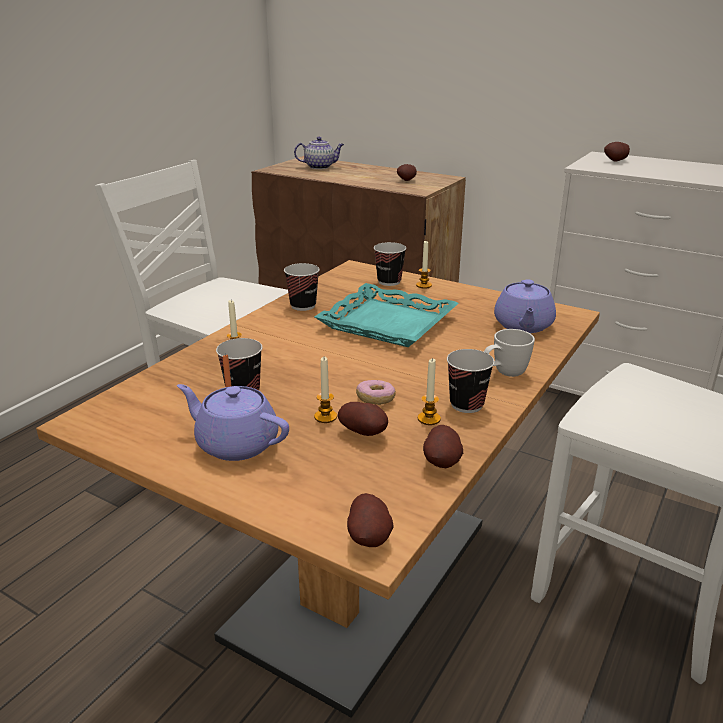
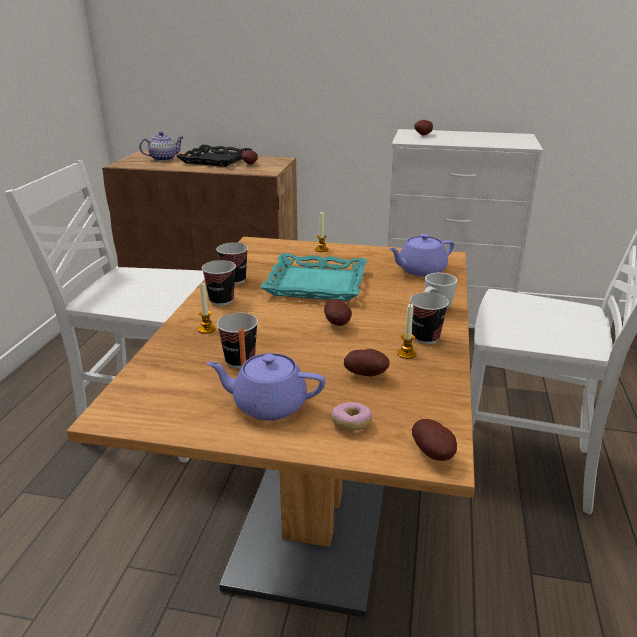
camera: 20 degrees left, 0 degrees up
(325, 417) = (325, 368): candle -> none
(373, 173) = (215, 160): none -> black tray
(375, 399) = (354, 347): donut -> donut (351, 423)
(389, 281) = (291, 250): cup -> cup (221, 300)
(443, 463) = (442, 385): potato -> potato (338, 324)
(523, 325) = (420, 270): purple teapot -> purple teapot turned 75 degrees clockwise

